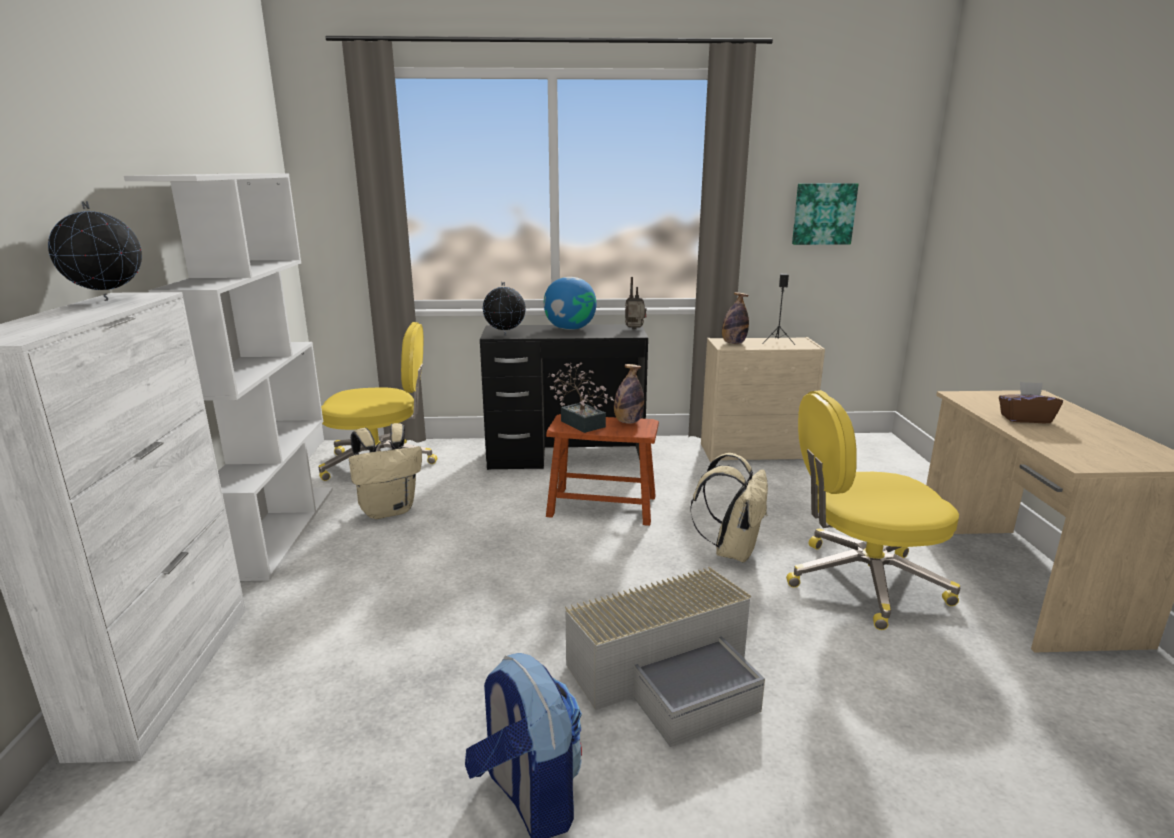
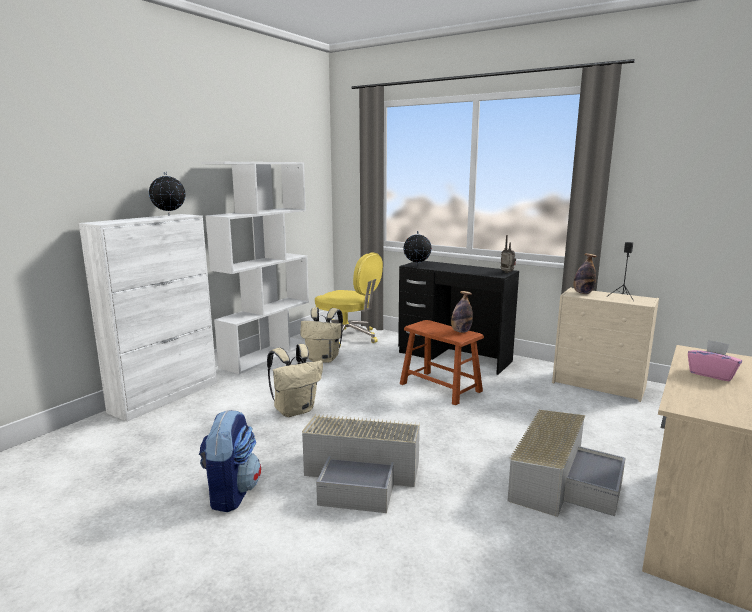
camera: 35 degrees right, 5 degrees down
(570, 329) = (464, 267): globe -> none
(580, 422) = (431, 326): potted plant -> none
(732, 550) = (490, 434): beige backpack -> beige backpack (295, 410)
(823, 214) = (686, 196): picture -> none
(862, 582) = (561, 481): yellow office chair -> grey storage box
(1025, 419) = (711, 374): brown tissue box -> pink tissue box

